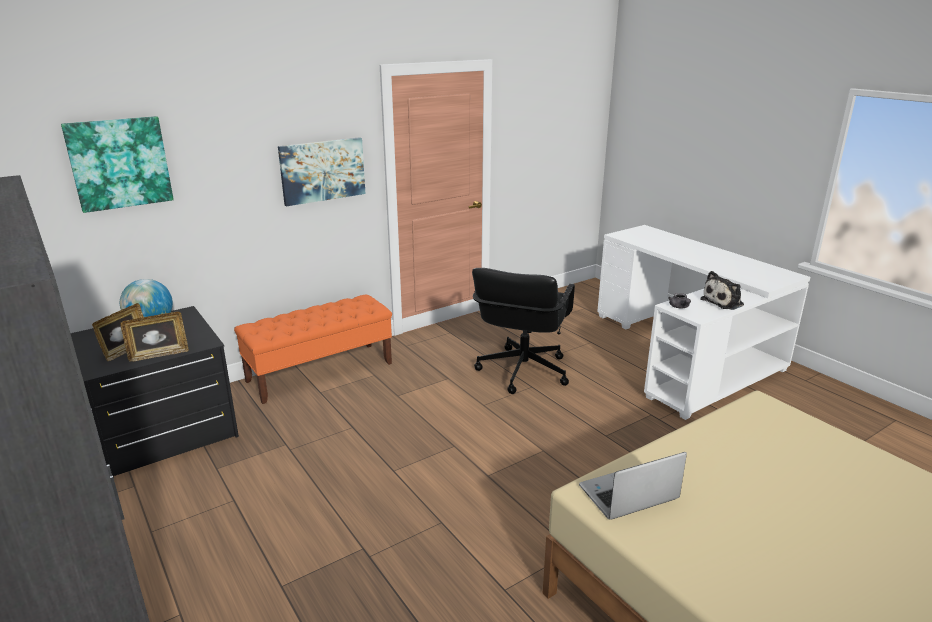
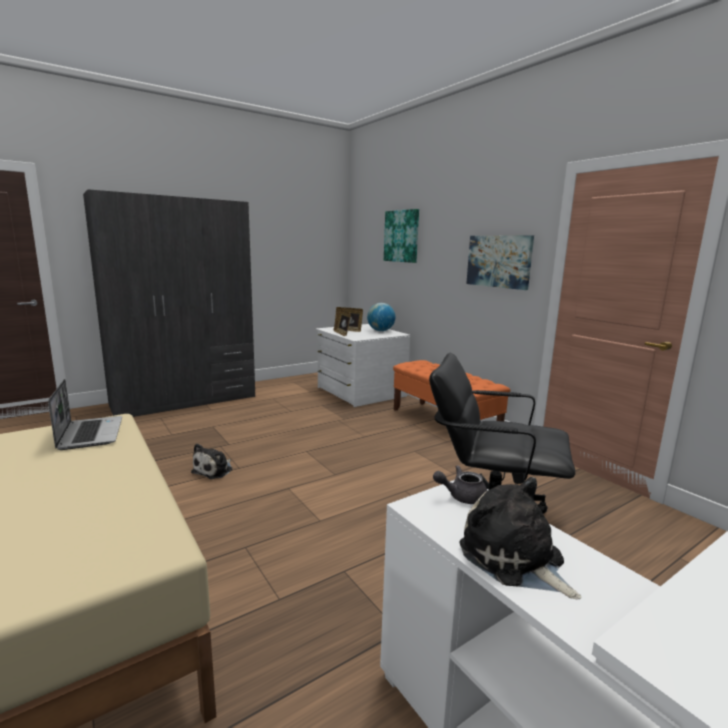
camera: 90 degrees right, 10 degrees down
(165, 432) = (360, 392): black dresser -> white dresser
(449, 544) = (214, 470): none -> plush toy

